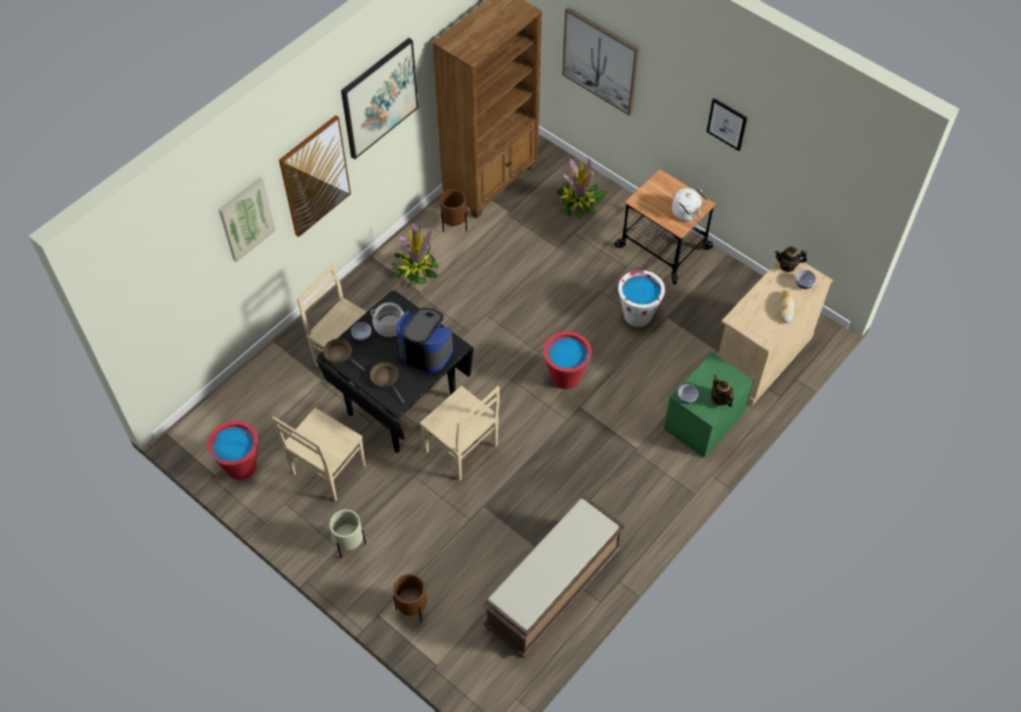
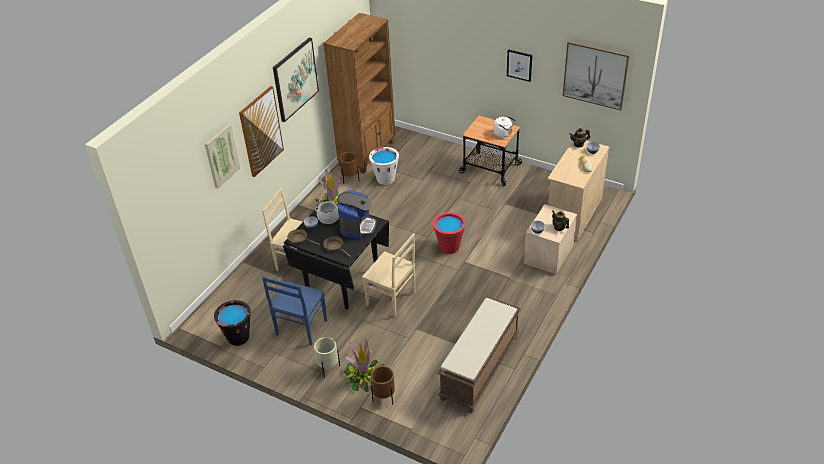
camera: 10 degrees left, 15 degrees down
(241, 466) = (238, 337): red bucket -> black bucket
(327, 471) = (301, 329): beige chair -> blue chair
(426, 350) = (357, 227): coffee machine -> coffee machine turned 90 degrees clockwise
(578, 202) = (427, 154): potted plant -> potted plant (363, 378)
(600, 61) = (428, 51): picture -> picture (595, 75)
(637, 315) = (486, 206): white bucket -> white bucket (385, 179)
(703, 421) = (548, 254): green nightstand -> beige nightstand

